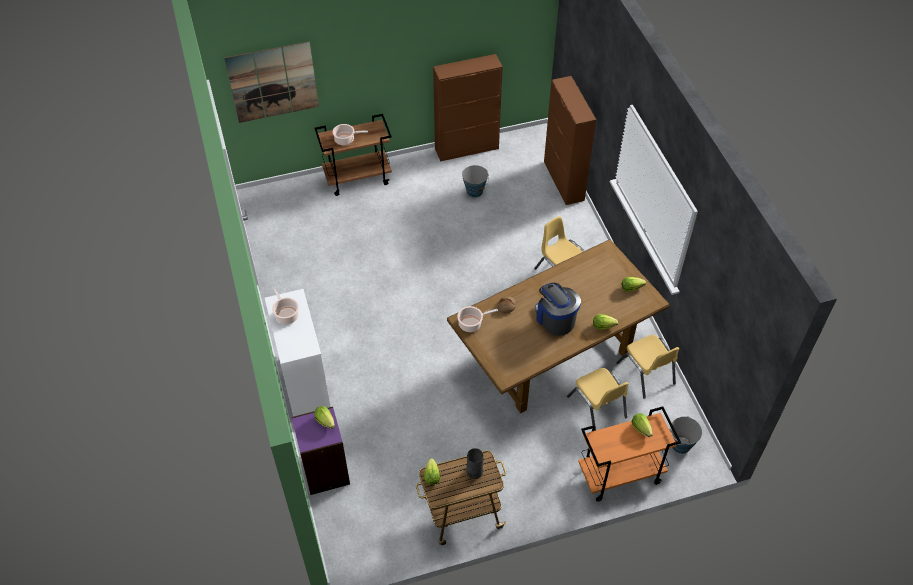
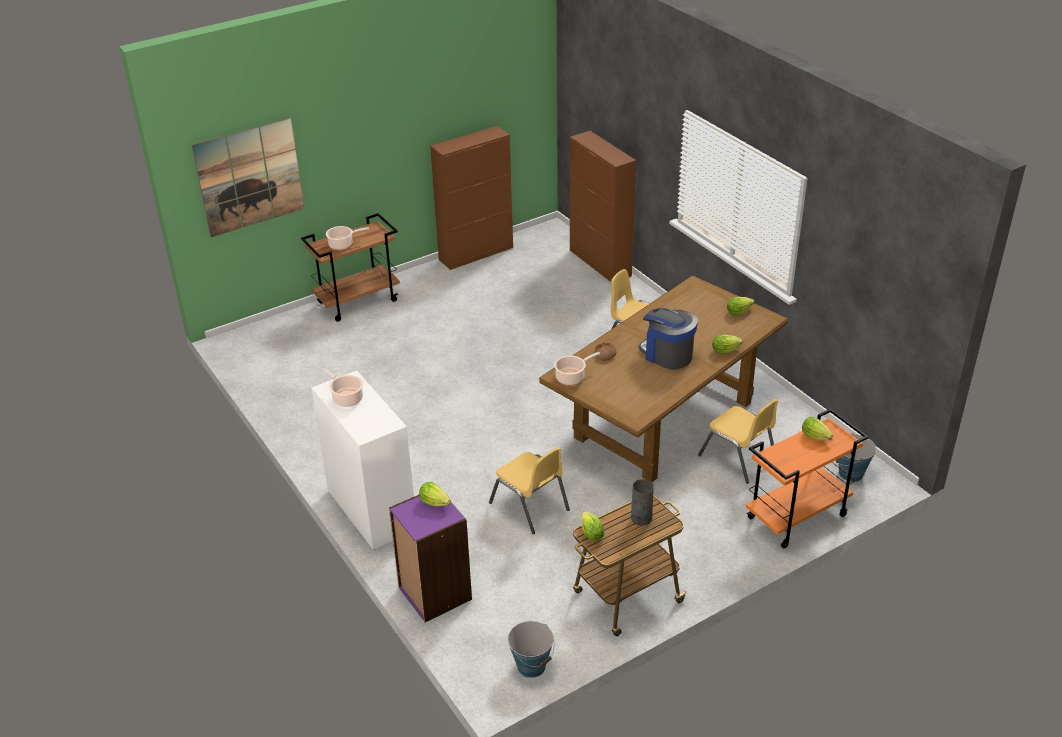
camera: 15 degrees left, 15 degrees down
(474, 191) = (502, 289): bucket -> bucket (531, 666)
(646, 373) = (777, 416): yellow chair -> yellow chair (529, 506)

